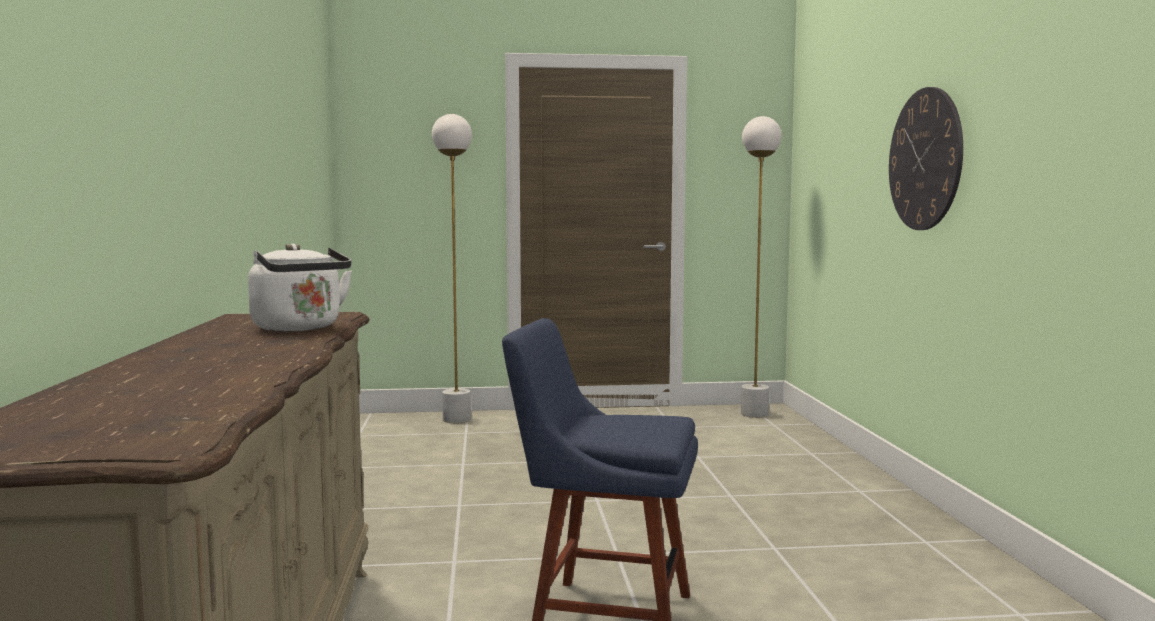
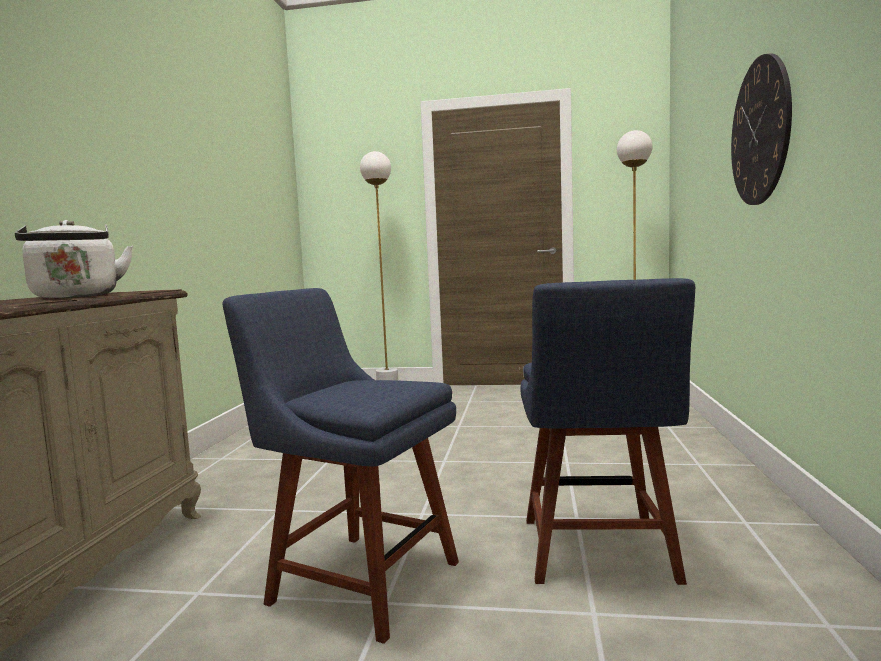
camera: 15 degrees right, 0 degrees up
(813, 577) = (598, 554): none -> blue chair

